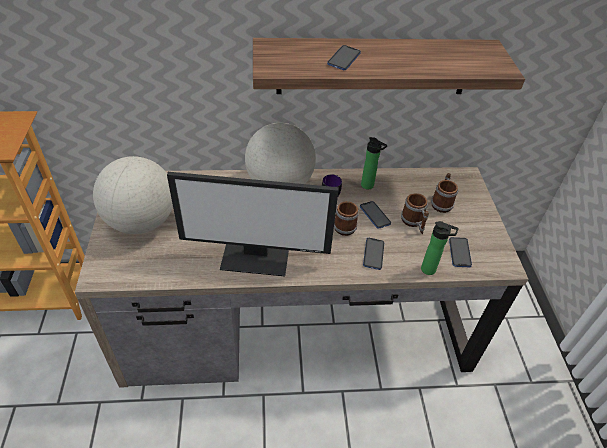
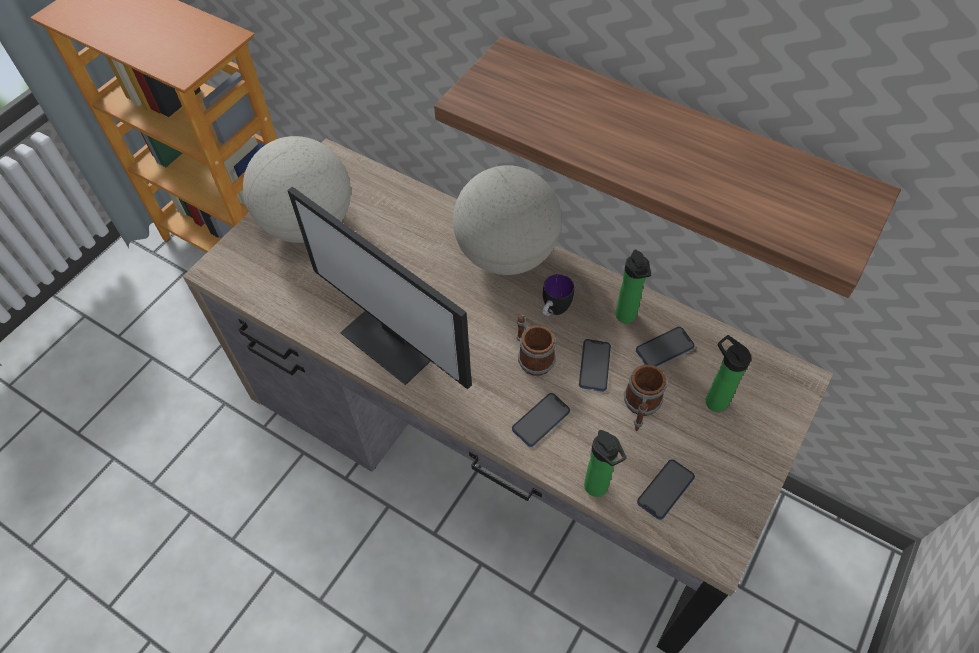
camera: 40 degrees right, 10 degrees up
(344, 59) = (590, 123): phone -> phone (664, 348)
(441, 202) = (713, 400): mug -> bottle

